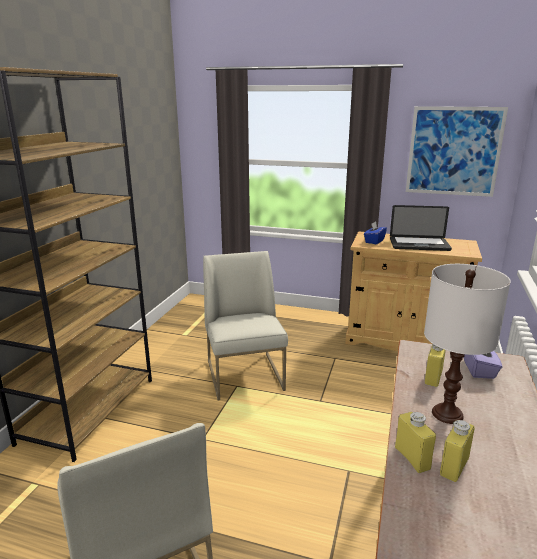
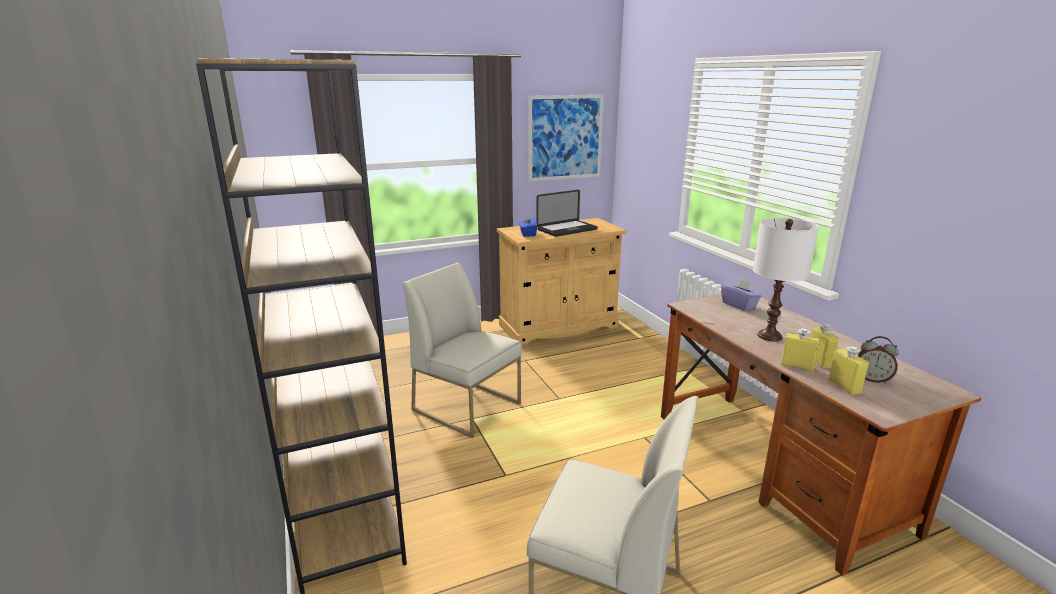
camera: 40 degrees left, 0 degrees up
(433, 378) = (727, 319): yellow bottle -> yellow bottle (844, 386)
(482, 523) = (872, 379): none -> alarm clock

